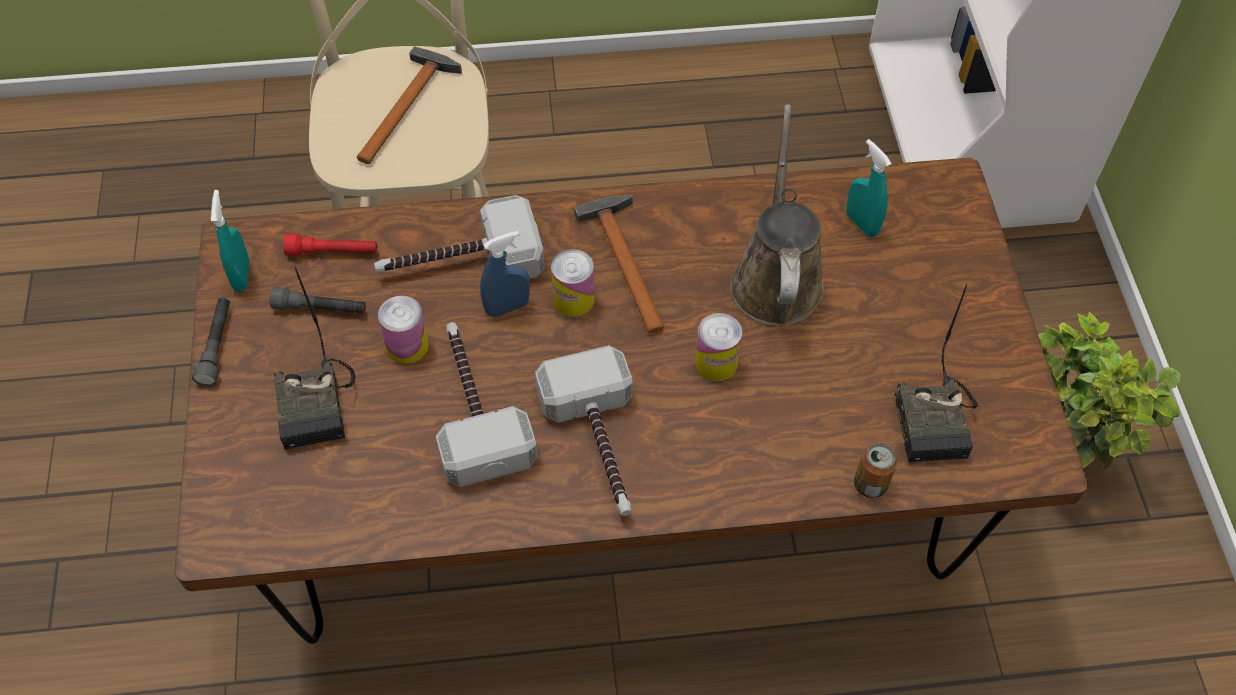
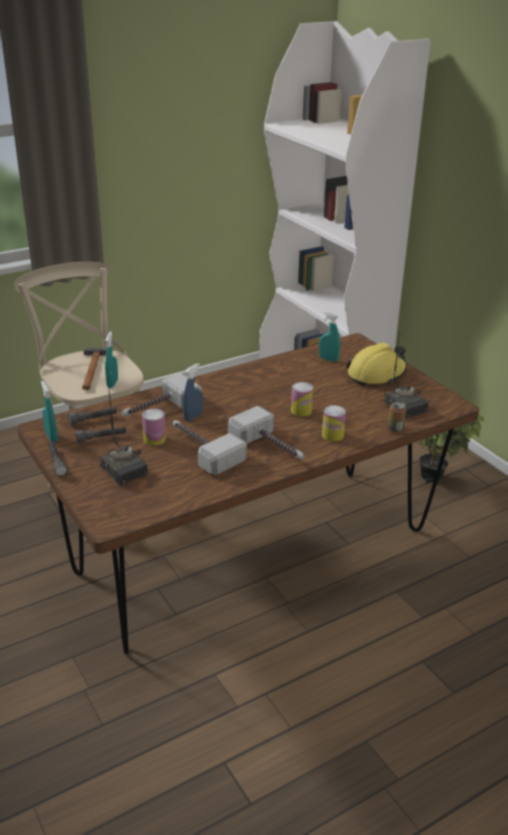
camera: 25 degrees left, 25 degrees down
(333, 252) = (93, 419): red flashlight -> grey flashlight
(418, 159) = (112, 383): none -> turquoise spray bottle
(573, 299) = (222, 407): can -> can (332, 435)
(625, 260) = (235, 391): hammer -> none
(776, 278) = (306, 382): brown watering can -> none
(934, 303) = (376, 374): none -> yellow hard hat

